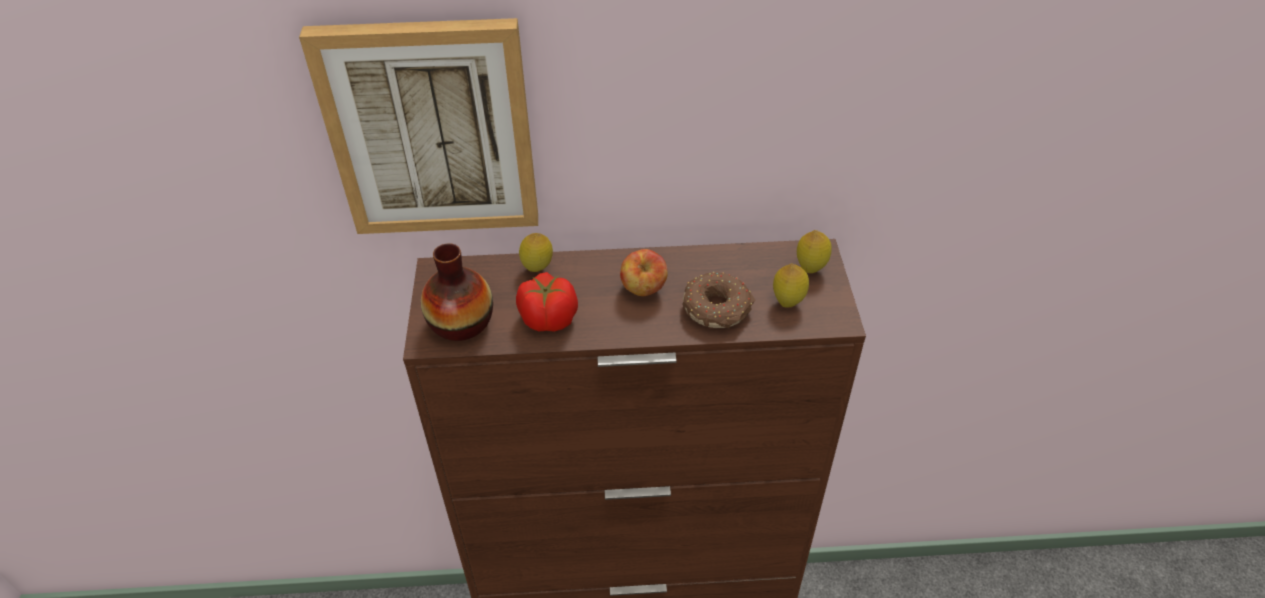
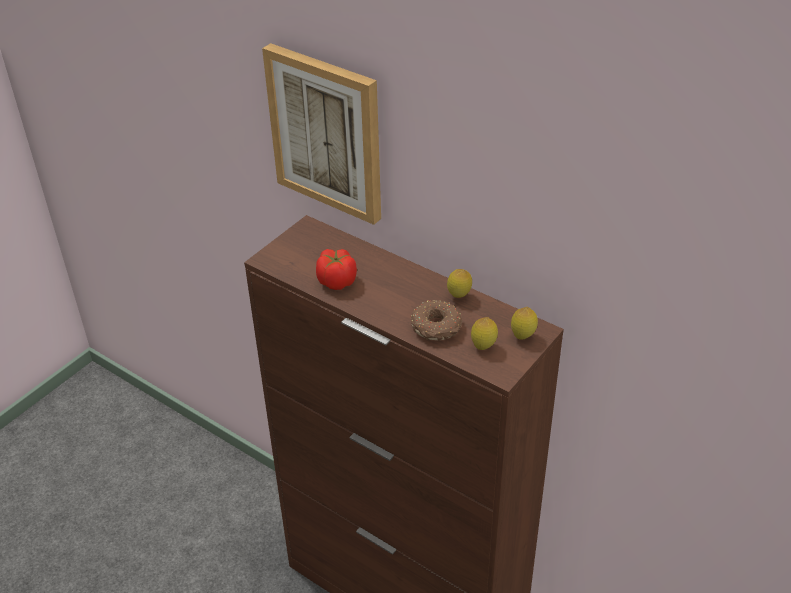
camera: 40 degrees right, 5 degrees down
(461, 323) = (290, 259): vase -> none
(537, 269) = (361, 253): lemon -> lemon (459, 296)
(643, 289) = (406, 294): apple -> none

